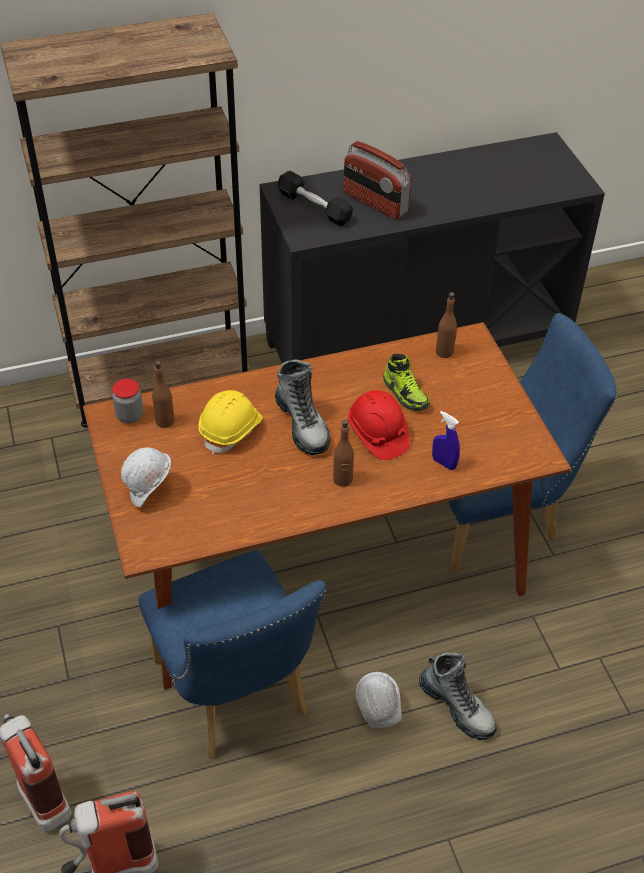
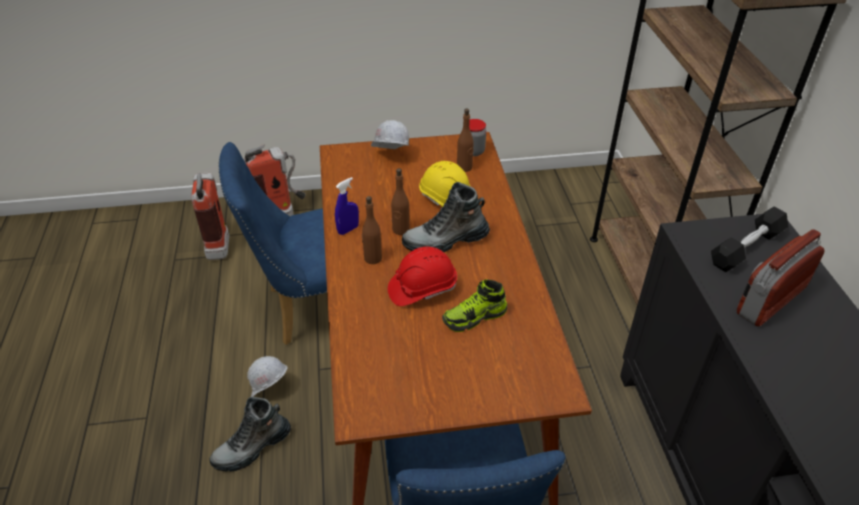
camera: 100 degrees right, 5 degrees down
(444, 352) = (537, 361): brown bottle -> brown bottle (400, 230)
(444, 463) = (372, 330): blue spray bottle -> blue spray bottle (348, 230)

